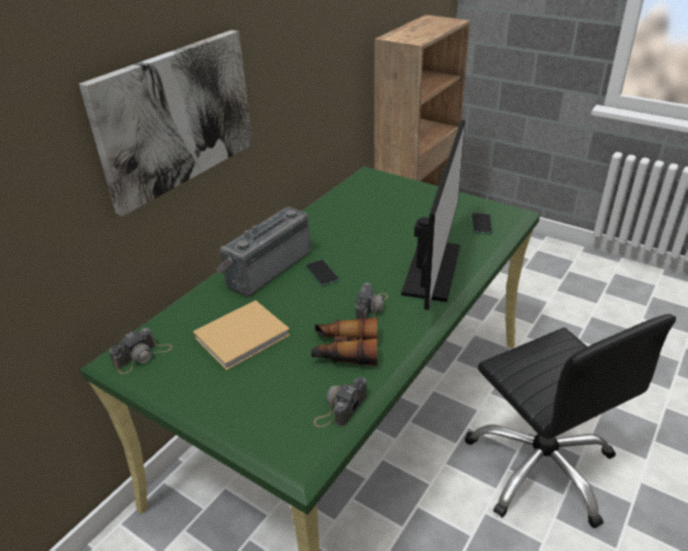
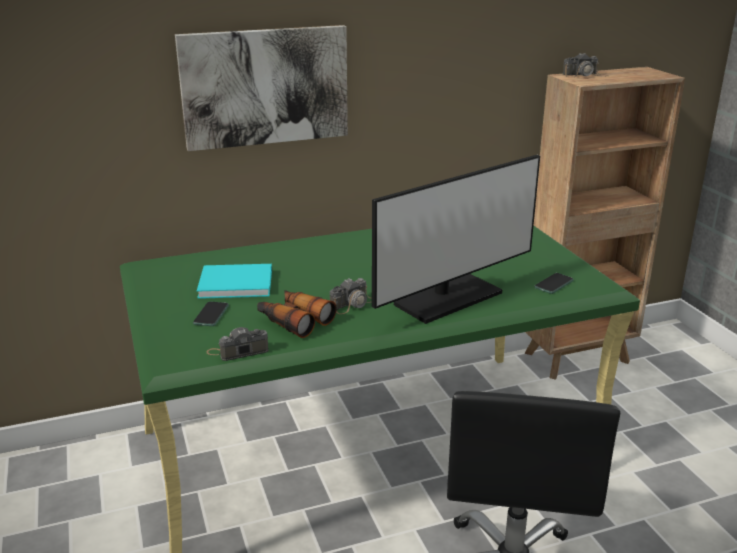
camera: 35 degrees right, 10 degrees down
(143, 356) = (159, 270): camera -> camera (585, 75)
(244, 335) = (238, 284): beige book -> turquoise book
(266, 267) = (315, 250): radio -> none
(322, 273) = (352, 269): phone -> phone (211, 315)

